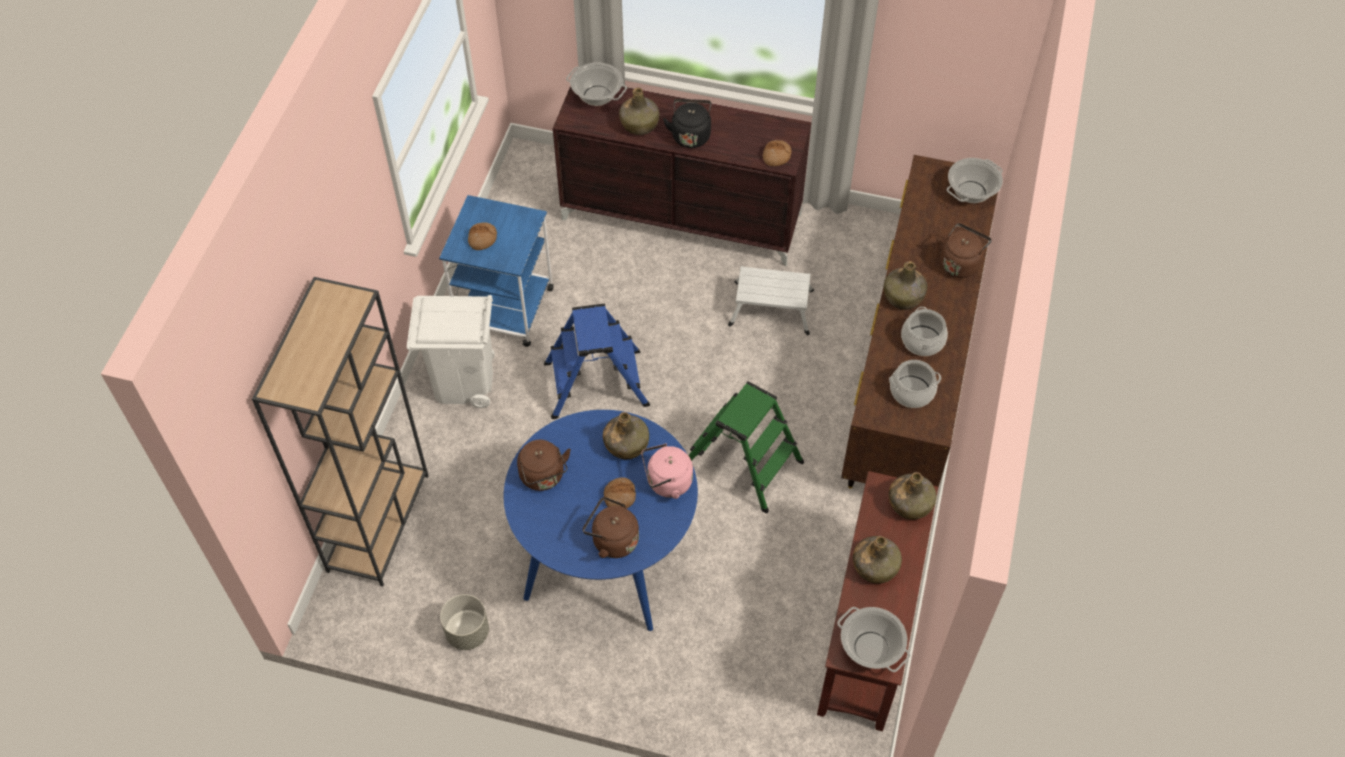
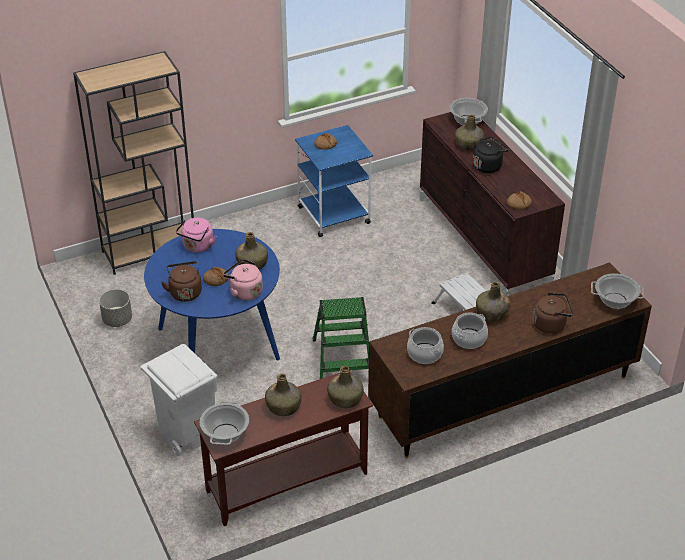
camera: 50 degrees right, 15 degrees down
(463, 382) = (268, 228): white trash can -> white trash can (187, 432)
(543, 477) = (197, 247): brown kettle -> pink kettle
(596, 384) = (326, 275): blue step ladder -> none

